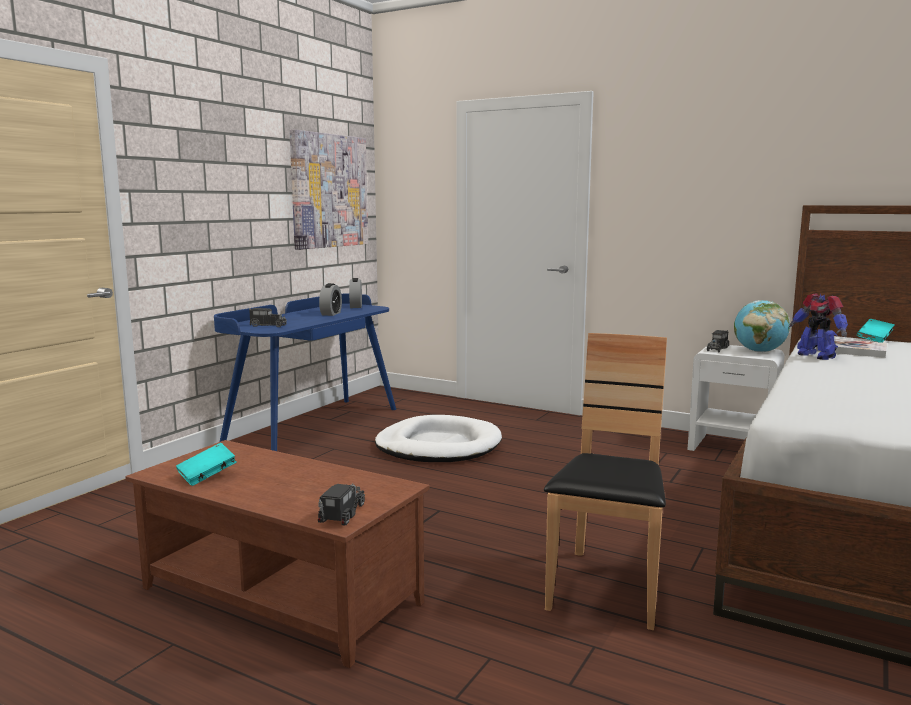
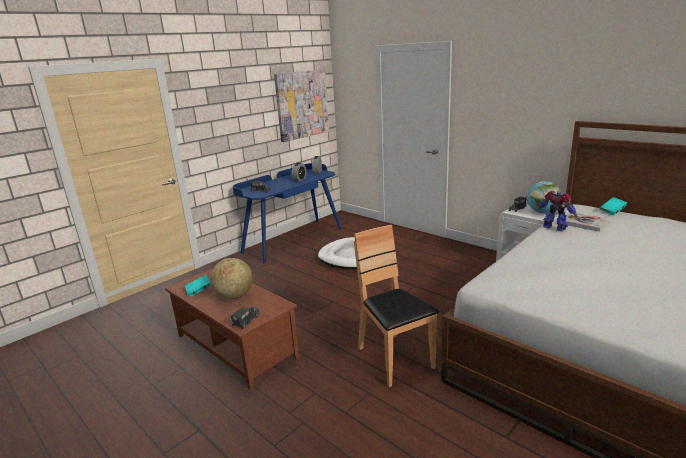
camera: 15 degrees right, 10 degrees up
(290, 479) = (234, 296): none -> globe
(607, 588) = (394, 359): brown chair -> brown chair turned 60 degrees counterclockwise
(816, 356) = (554, 228): toy robot -> toy robot turned 150 degrees clockwise

